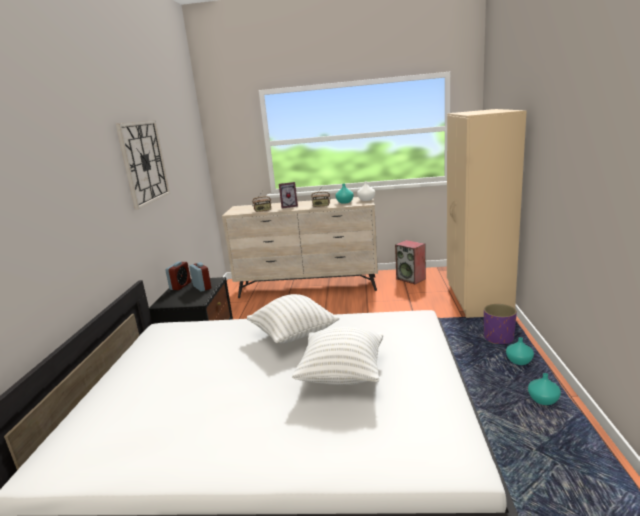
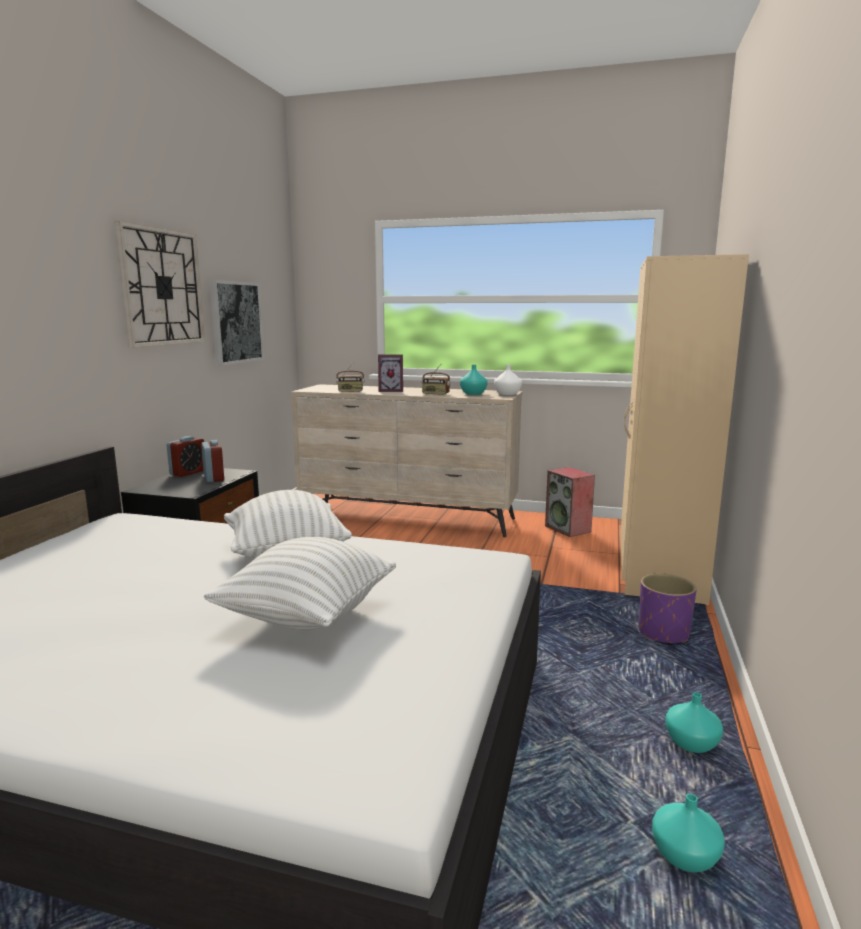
camera: 10 degrees right, 5 degrees down
(181, 174) = (236, 322): none -> picture
(519, 361) = (681, 674): turquoise vase -> turquoise vase (686, 855)

